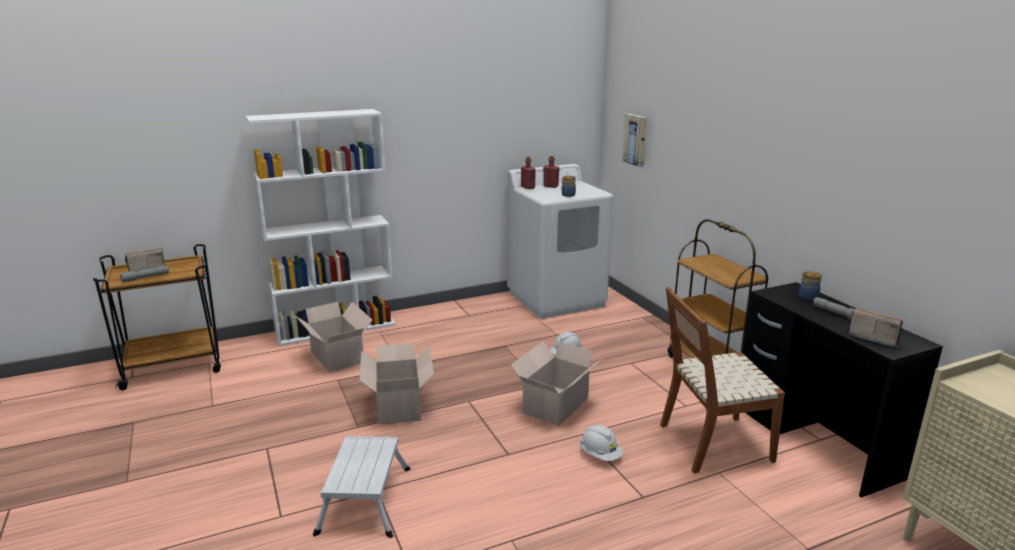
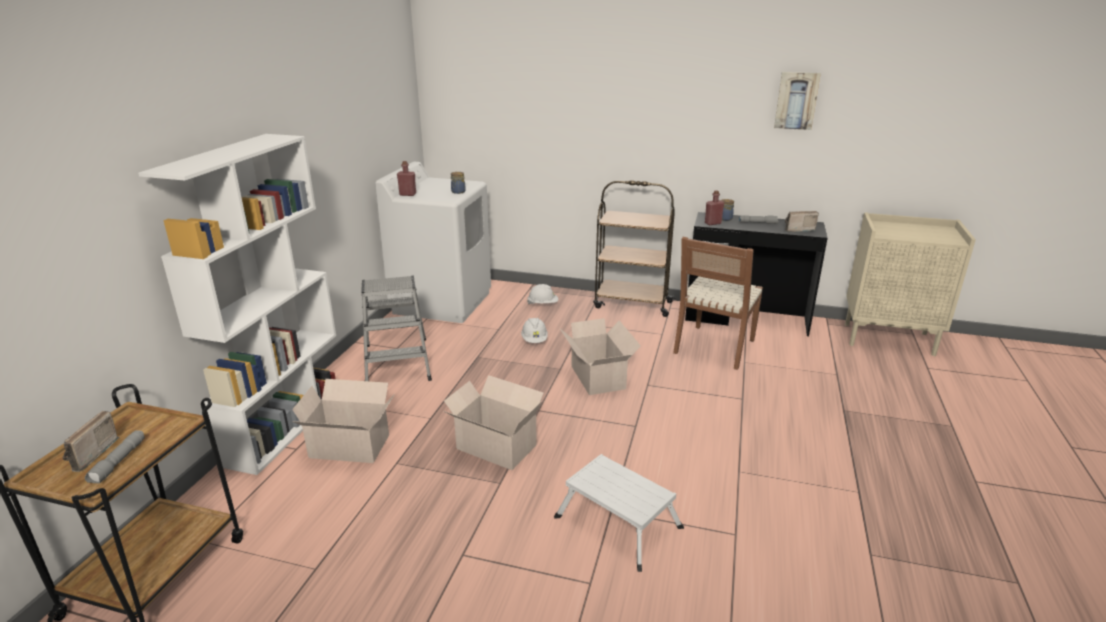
camera: 50 degrees left, 5 degrees up
(453, 323) = (397, 361): none -> grey step ladder
(550, 186) = (421, 188): red bottle -> red bottle (713, 223)
(600, 454) = (680, 390): white hard hat -> white hard hat (543, 304)
(636, 139) = (483, 125): picture -> picture (796, 100)

